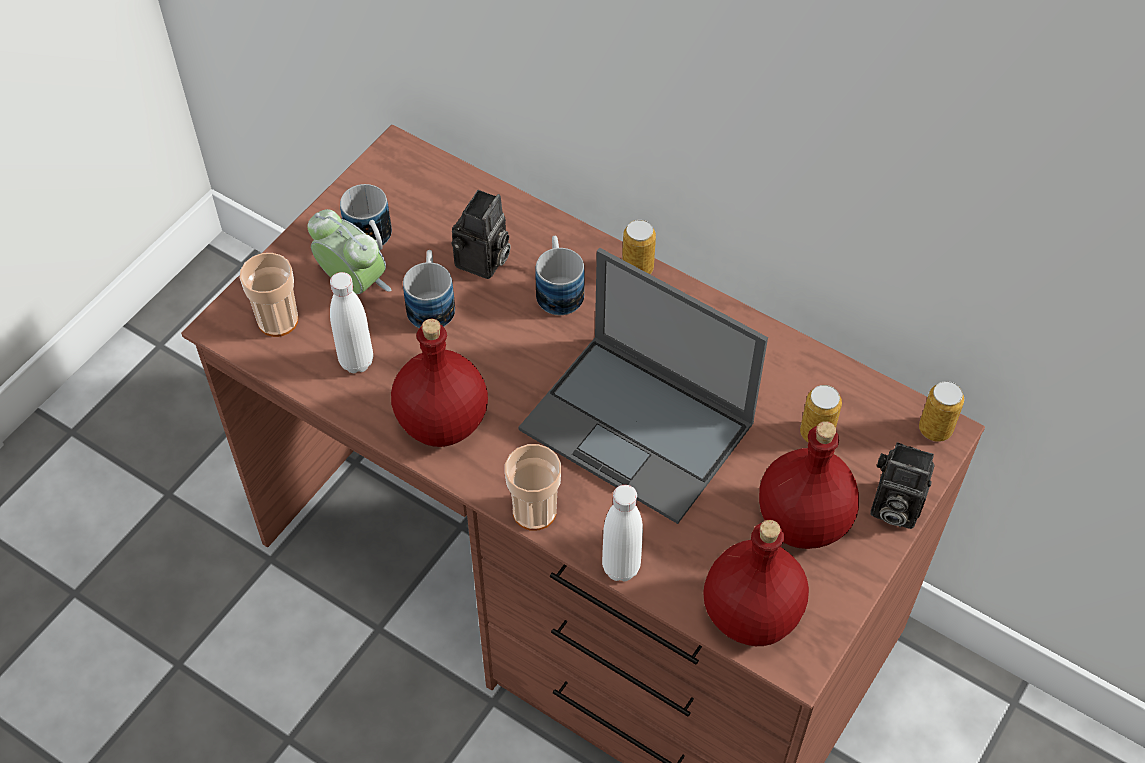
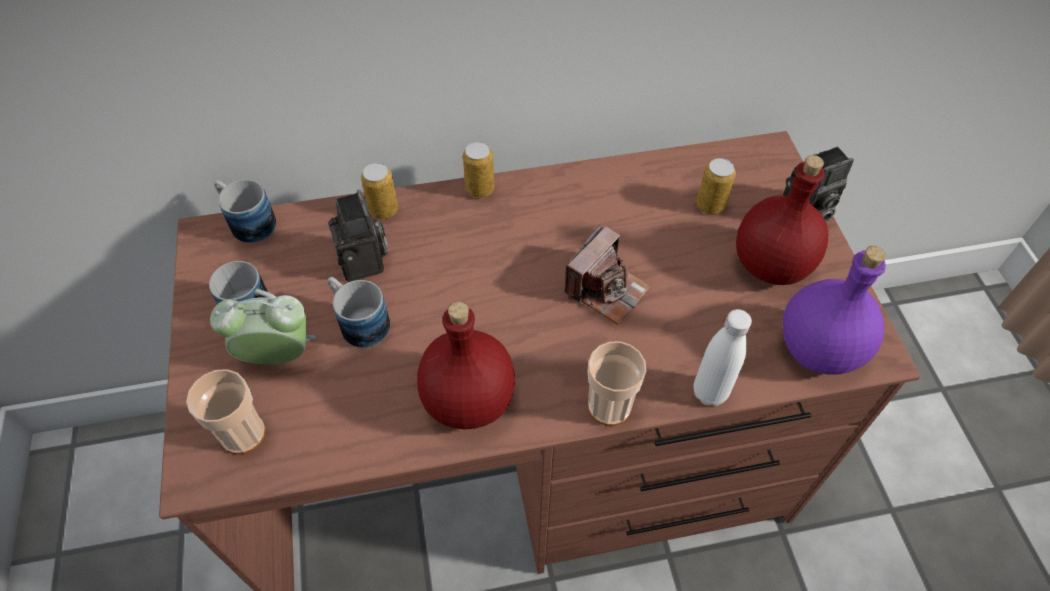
camera: 45 degrees left, 0 degrees up
(356, 361) = (348, 411): white bottle -> none
(558, 288) = (441, 240): mug -> mug (247, 222)
(639, 427) = (606, 289): laptop -> camera
(752, 616) = (820, 350): red bottle -> purple bottle
(935, 429) = (766, 152): can -> can (383, 210)

